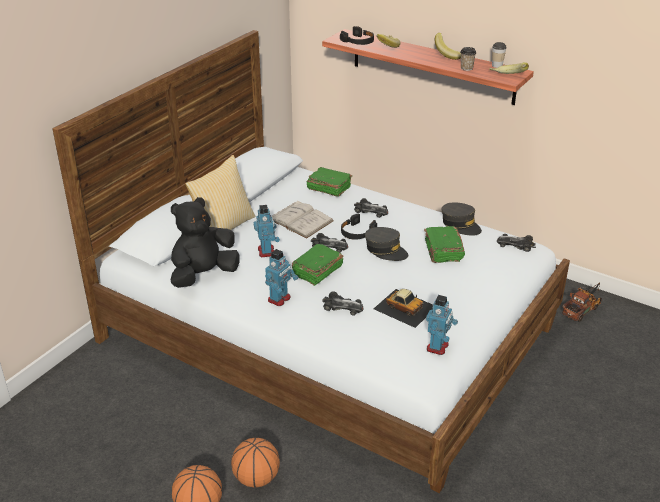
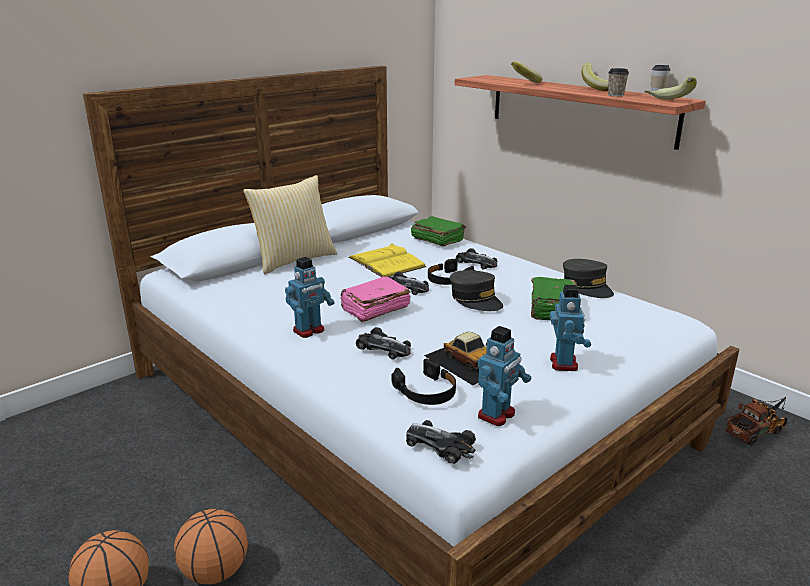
camera: 15 degrees right, 10 degrees down
(203, 275) = (237, 297): black plush toy -> none
(267, 251) = (327, 284): toy robot -> toy robot (564, 363)
(300, 220) = (386, 262): white book -> yellow book
(316, 272) = (374, 309): green book -> pink book
(358, 41) = (495, 79): black headphones -> black headphones (426, 391)
(516, 244) = (658, 314): toy car -> toy car (440, 445)

